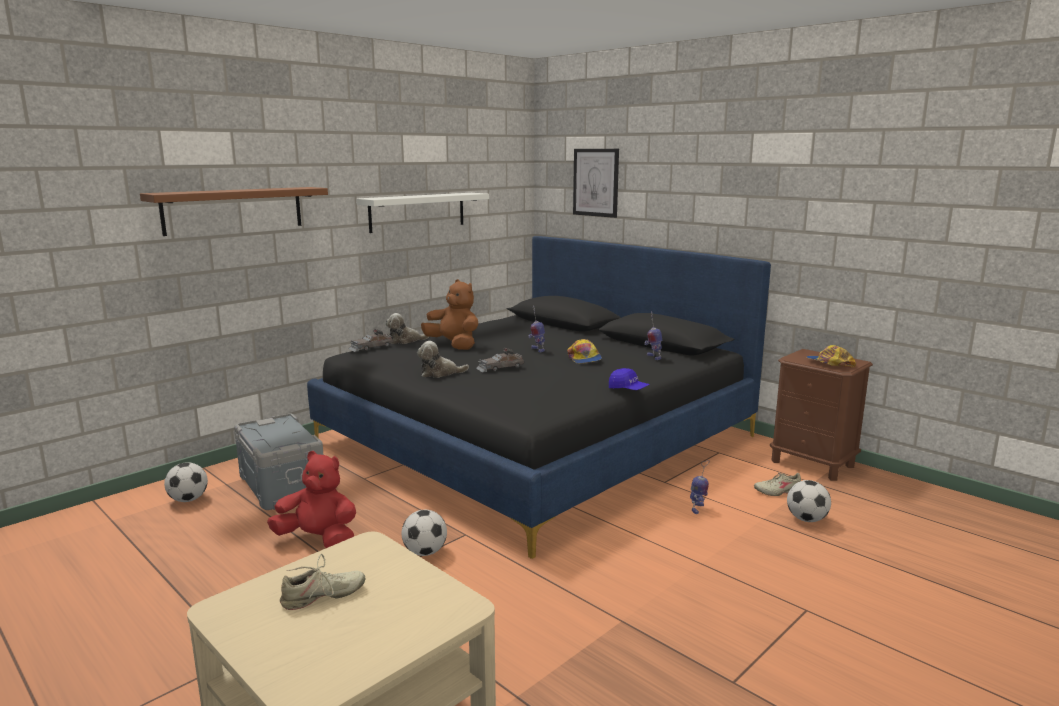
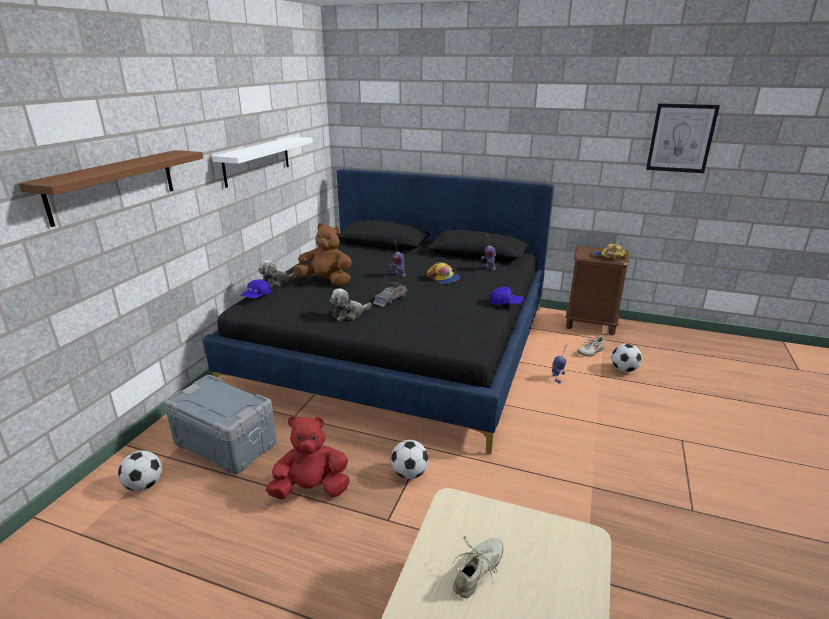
camera: 25 degrees left, 10 degrees up
(371, 347) = (256, 296): grey toy car -> blue cap
(596, 182) = (393, 121): picture -> picture (681, 138)

